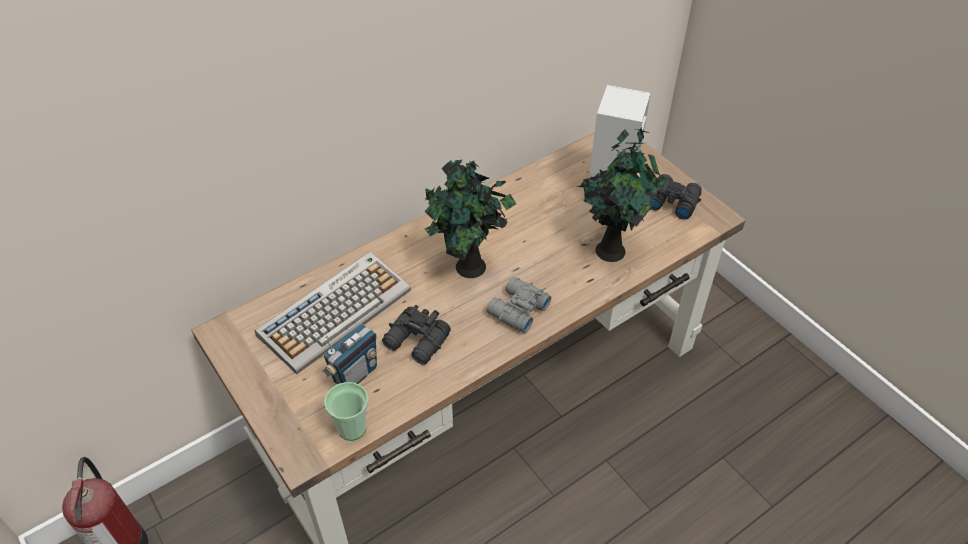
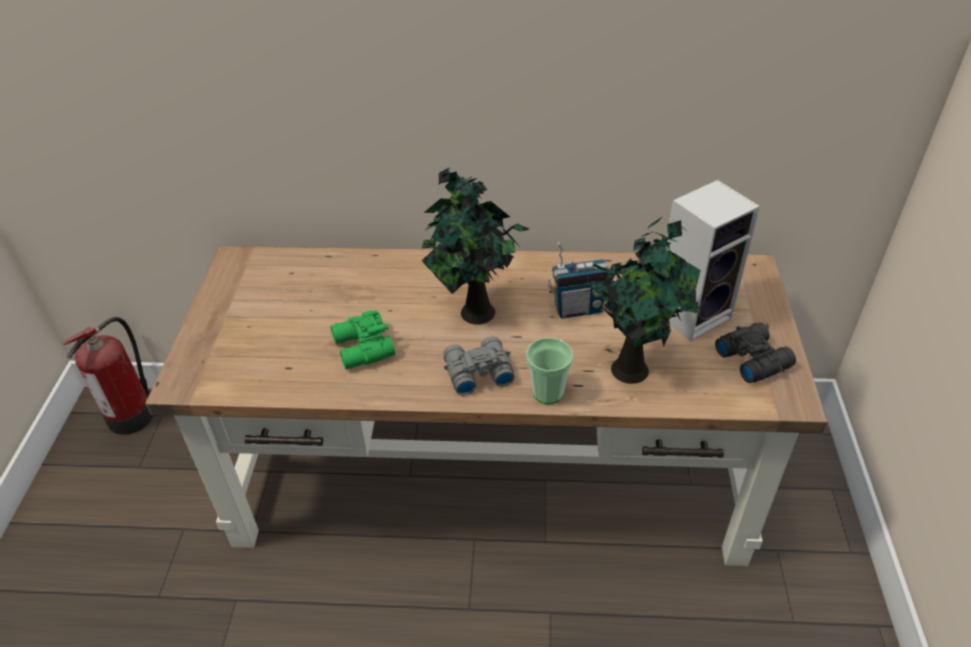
camera: 40 degrees right, 5 degrees down
(335, 311) = (329, 288): keyboard -> none
(352, 428) = (237, 385): cup -> cup (548, 392)
(355, 374) = (287, 345): radio -> radio (577, 309)
(417, 342) = (362, 349): black binoculars -> green binoculars

